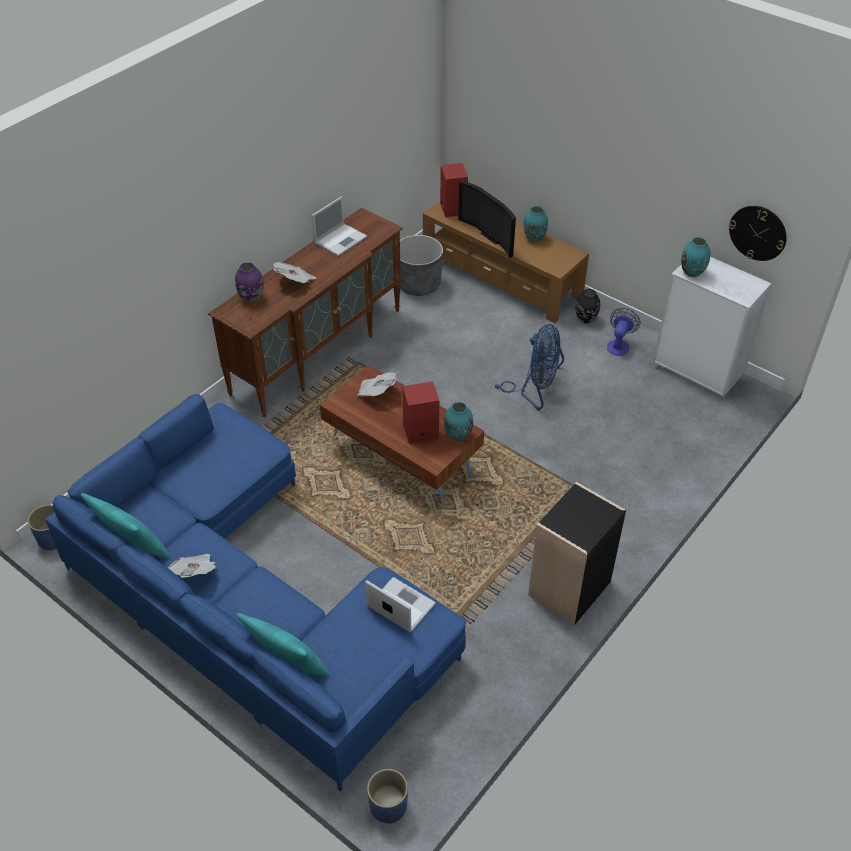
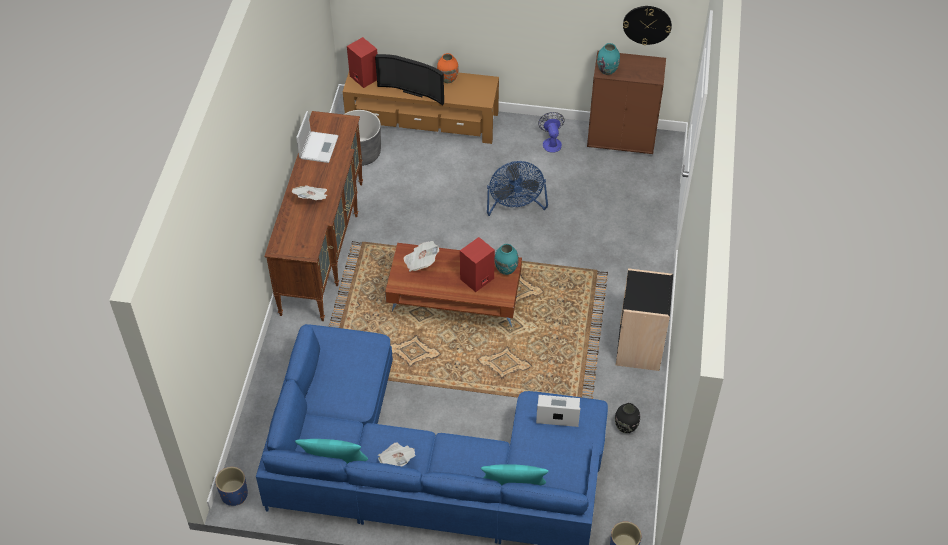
camera: 30 degrees left, 5 degrees up
(251, 297) = (288, 227): purple vase -> none
(534, 237) = (447, 79): turquoise vase -> orange vase
(534, 386) = (512, 203): blue fan -> blue fan turned 90 degrees clockwise
(585, 319) = (512, 130): black vase -> black vase (625, 427)
(698, 372) = (622, 140): white cabinet -> brown cabinet

